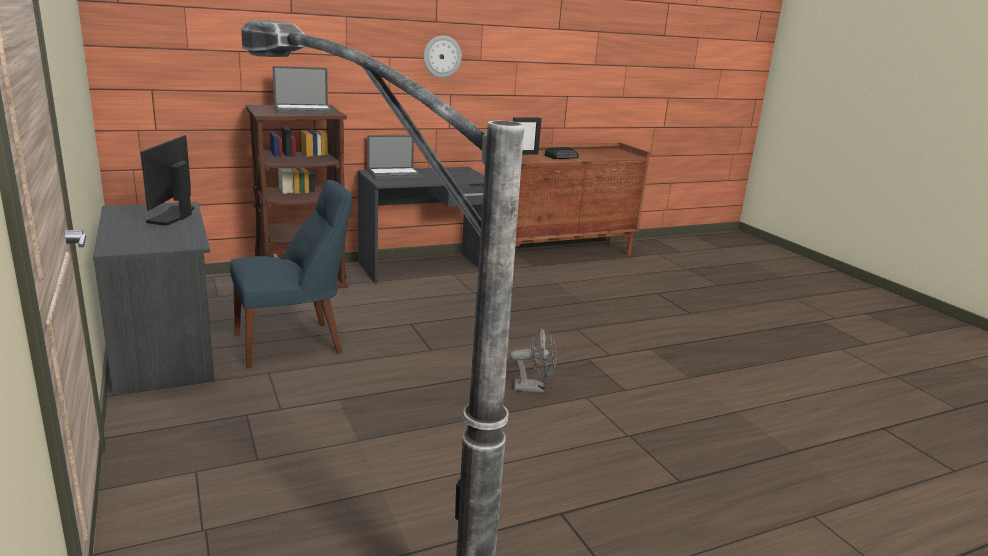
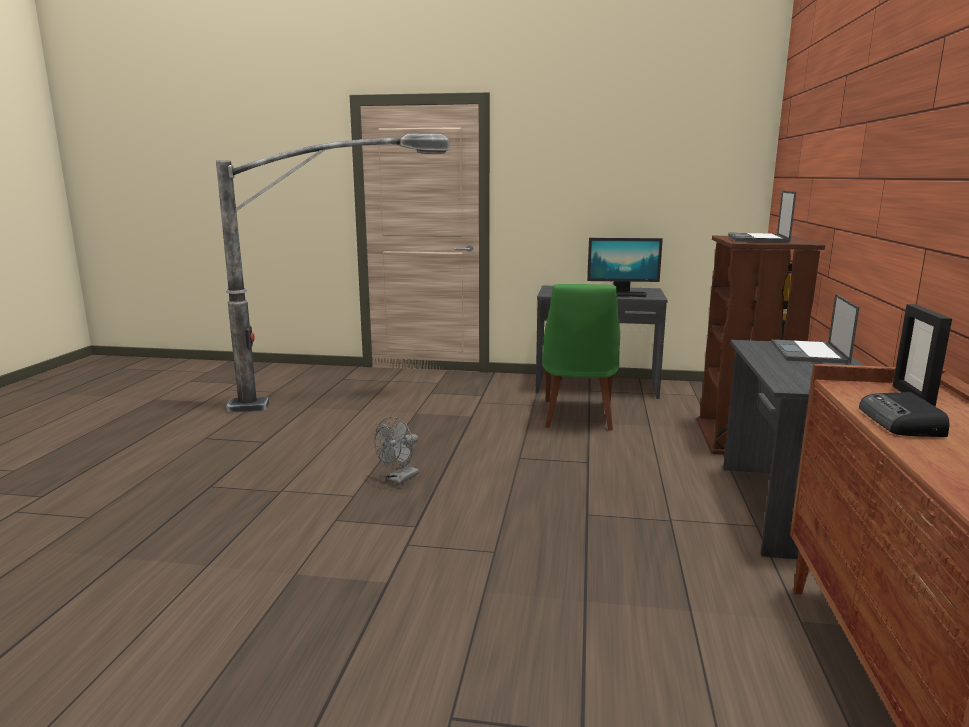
camera: 125 degrees right, 5 degrees down
(173, 216) = (622, 295): monitor -> monitor turned 150 degrees clockwise
(294, 343) = (578, 416): blue chair -> green chair
(442, 56) = (922, 174): wall clock -> none

